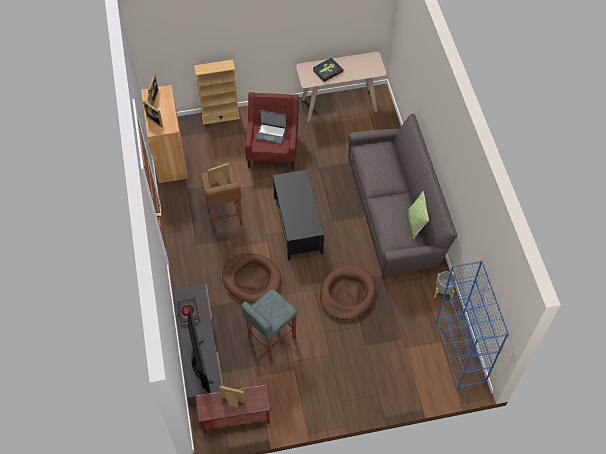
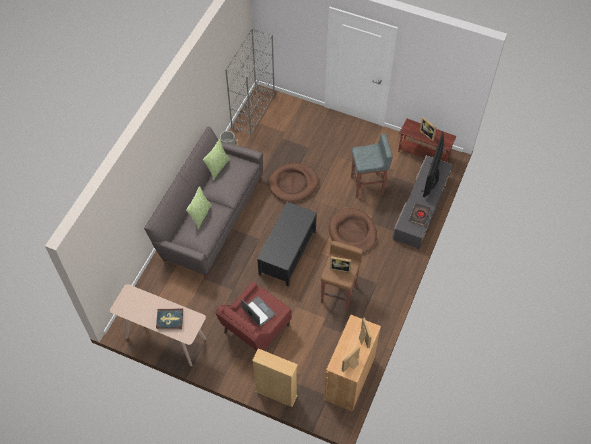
camera: 145 degrees left, 0 degrees up
(387, 170) = (200, 215): none -> pillow
(460, 352) = (253, 111): blue bookcase -> grey bookcase

